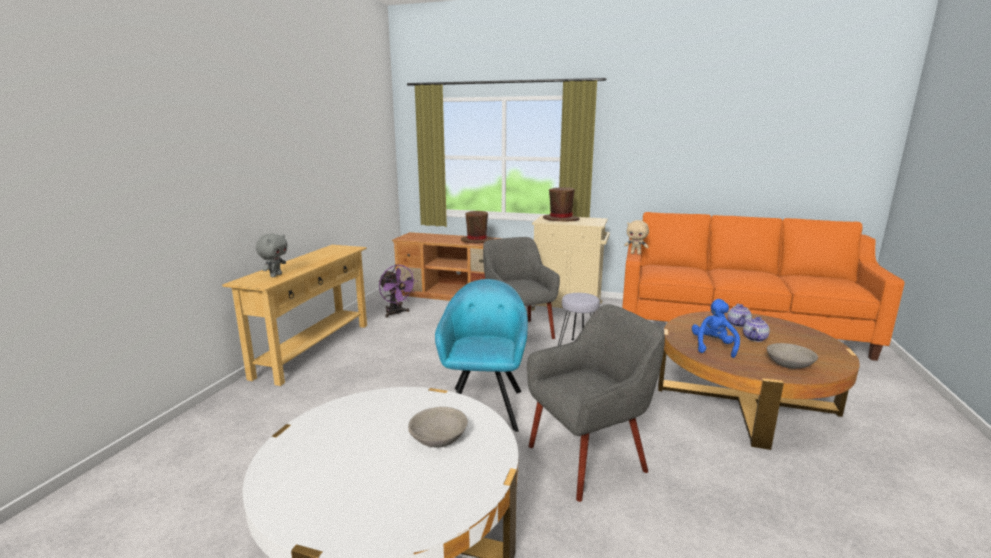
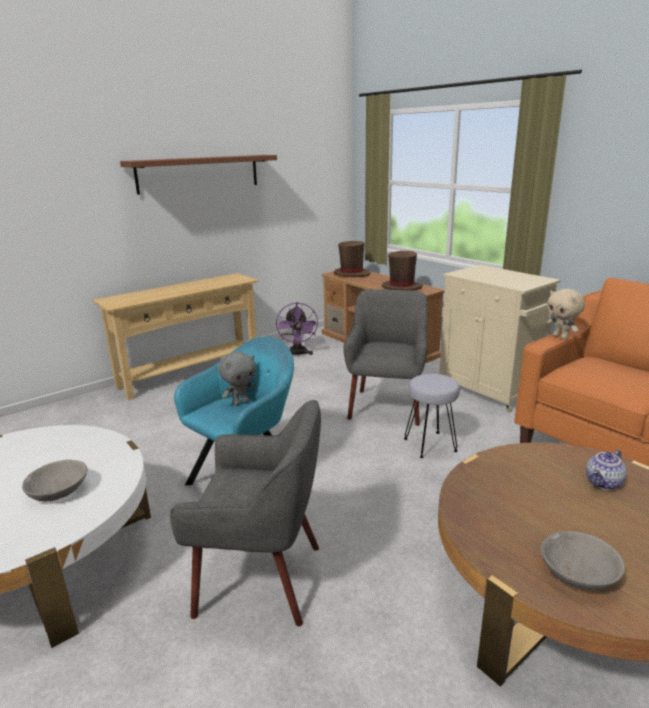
camera: 35 degrees right, 5 degrees up
(275, 275) = (137, 298): grey plush toy -> grey plush toy (240, 402)
(300, 148) = (199, 173): none -> brown shelf
(561, 219) = (488, 274): brown hat -> brown hat (351, 274)
(713, 347) = (499, 502): blue plush toy -> none
(755, 339) = (591, 514): teapot -> none

